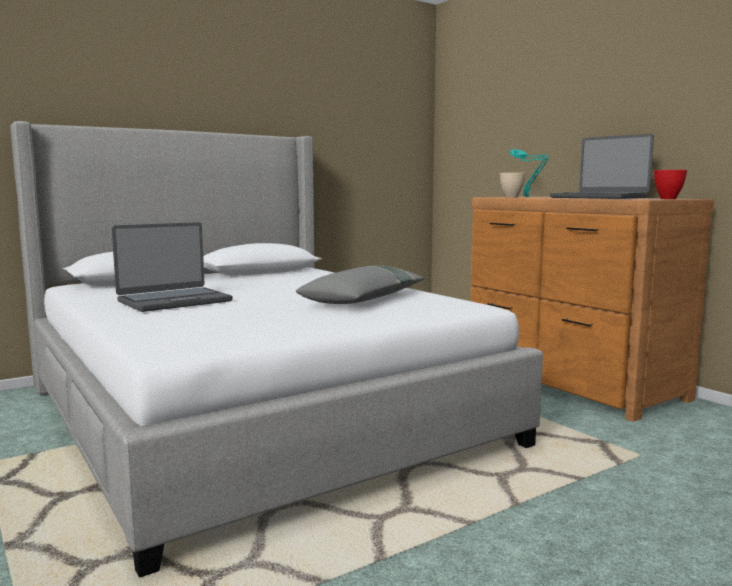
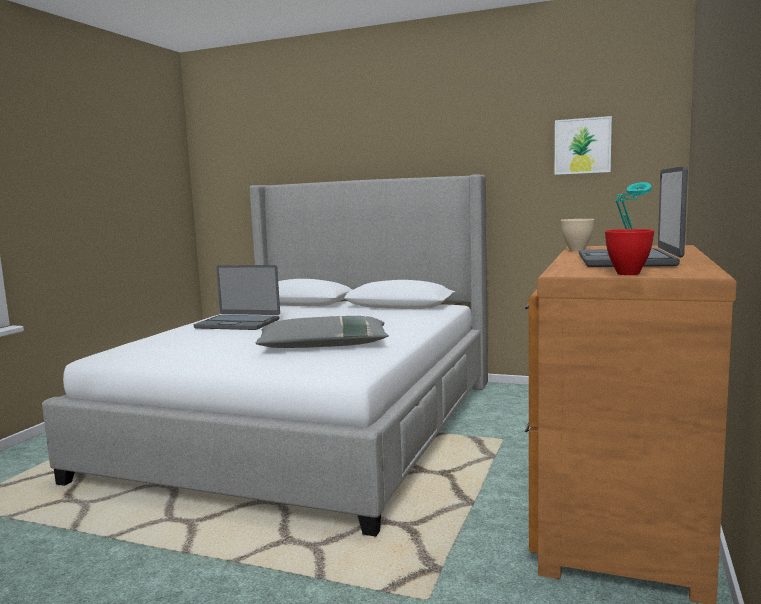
camera: 55 degrees right, 0 degrees up
(371, 121) = (582, 146): none -> picture

